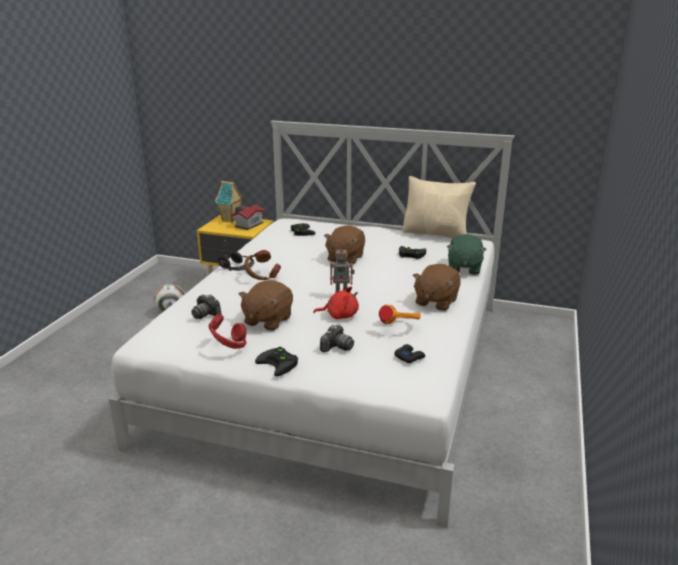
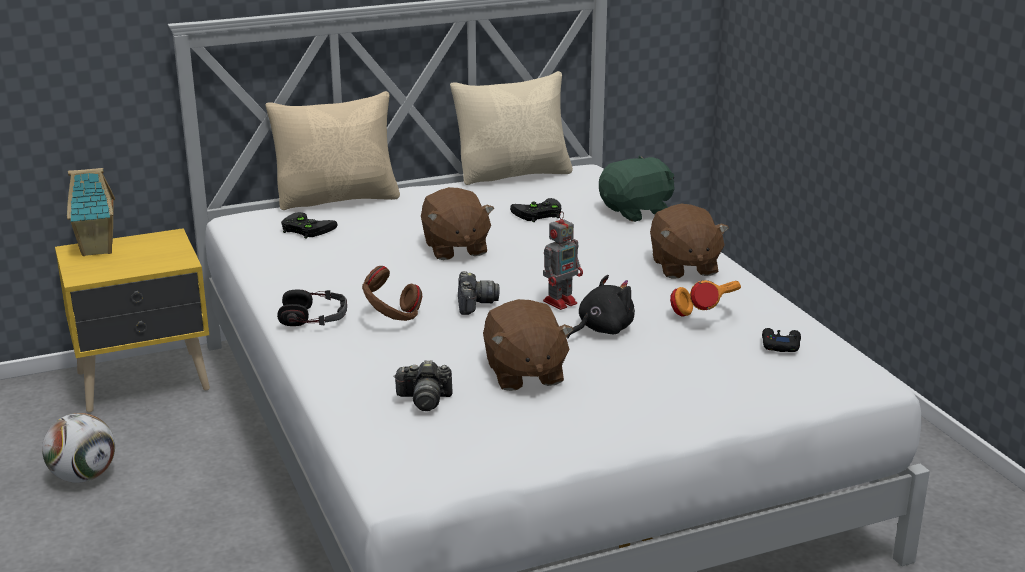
camera: 40 degrees left, 0 degrees up
(229, 347) = (545, 429): red headphones -> none
(247, 225) = (151, 249): toy house -> none
(280, 364) = (652, 420): black game controller -> none
(336, 347) = (678, 369): camera -> camera (474, 304)
(338, 223) = (338, 199): none -> beige pillow
(339, 315) = (602, 329): red plush toy -> black plush toy
(463, 268) = (637, 211): green plush toy -> green plush toy turned 90 degrees counterclockwise

